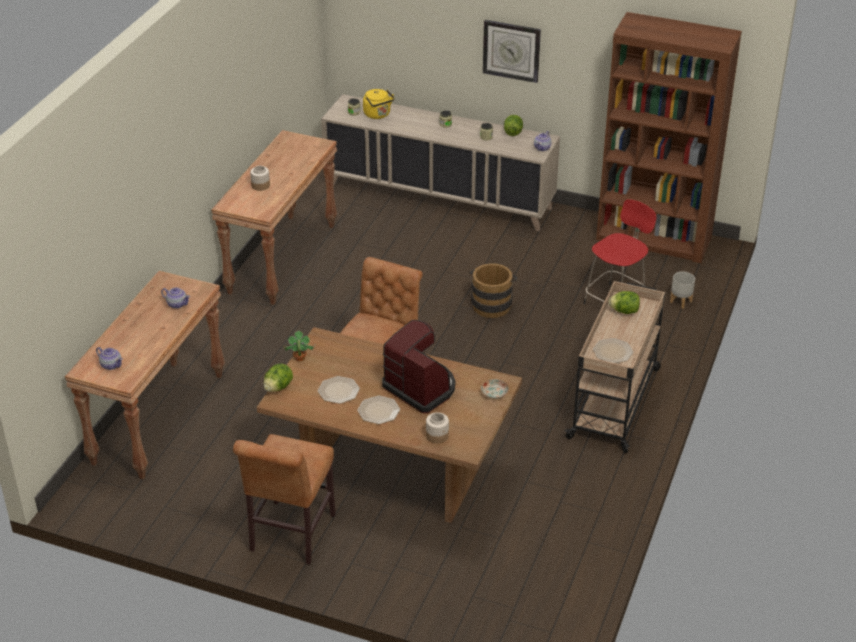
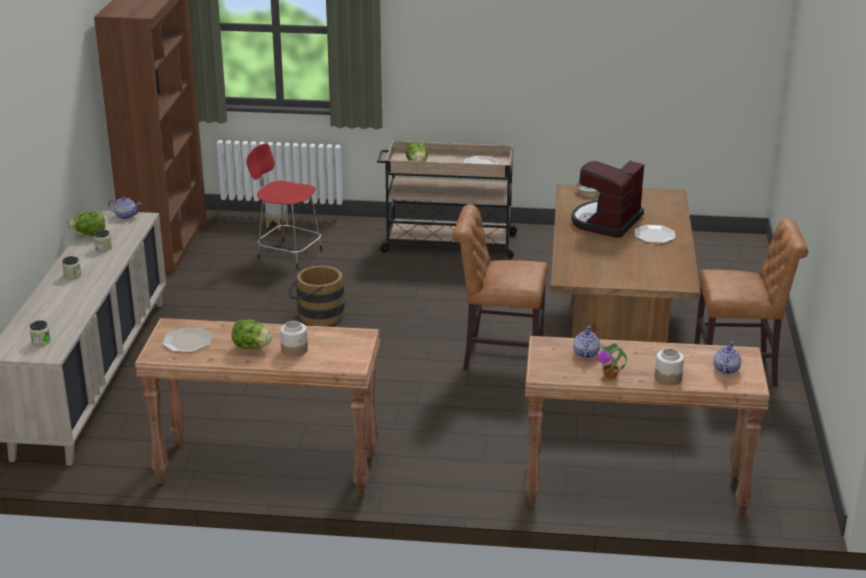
camera: 105 degrees left, 10 degrees down
(278, 387) = (662, 286): lettuce -> lettuce (251, 347)
(299, 358) = (609, 283): potted plant -> potted plant (610, 376)
(339, 390) = (642, 256): plate -> plate (187, 341)
(378, 115) = (48, 323): yellow kettle -> none
(437, 435) = (665, 207): jar -> jar (668, 378)
(511, 50) = (51, 142): wall clock -> none

